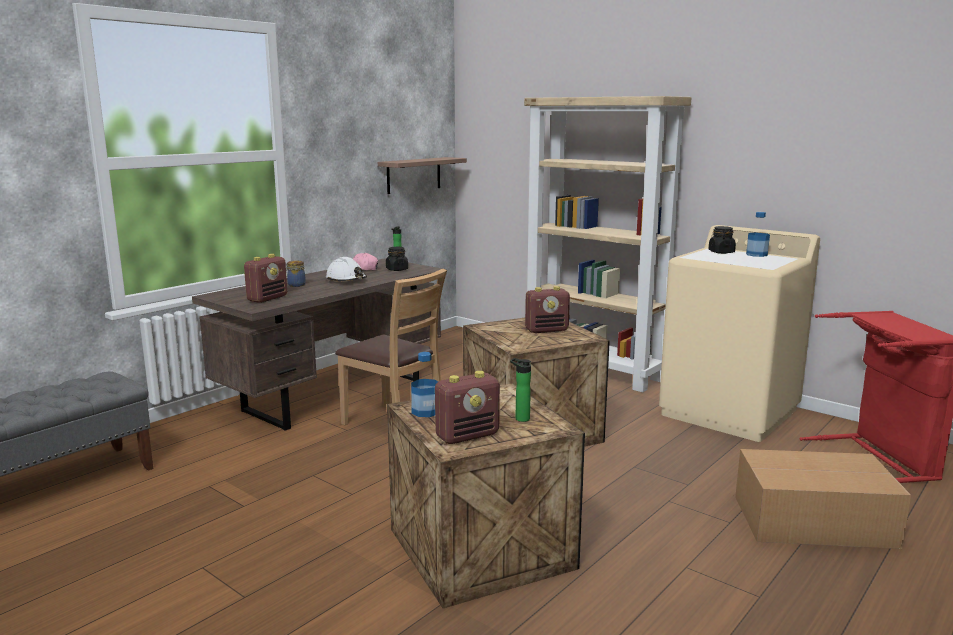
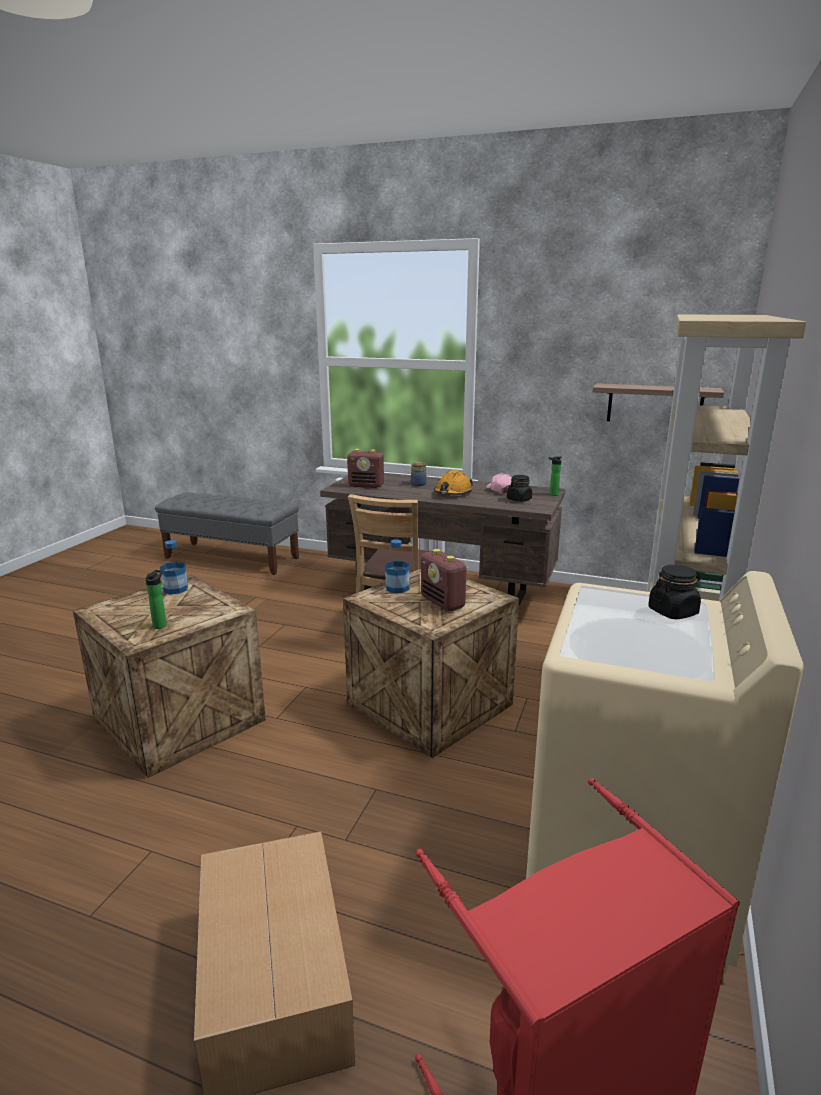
camera: 70 degrees right, 5 degrees up
(346, 280) = (453, 493): white hard hat -> orange hard hat
(468, 436) = (122, 611): radio -> none
(756, 254) = (694, 641): bottle -> bottle (397, 588)

